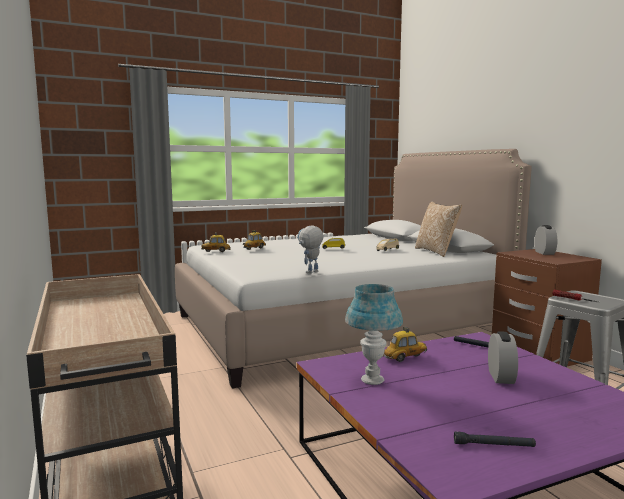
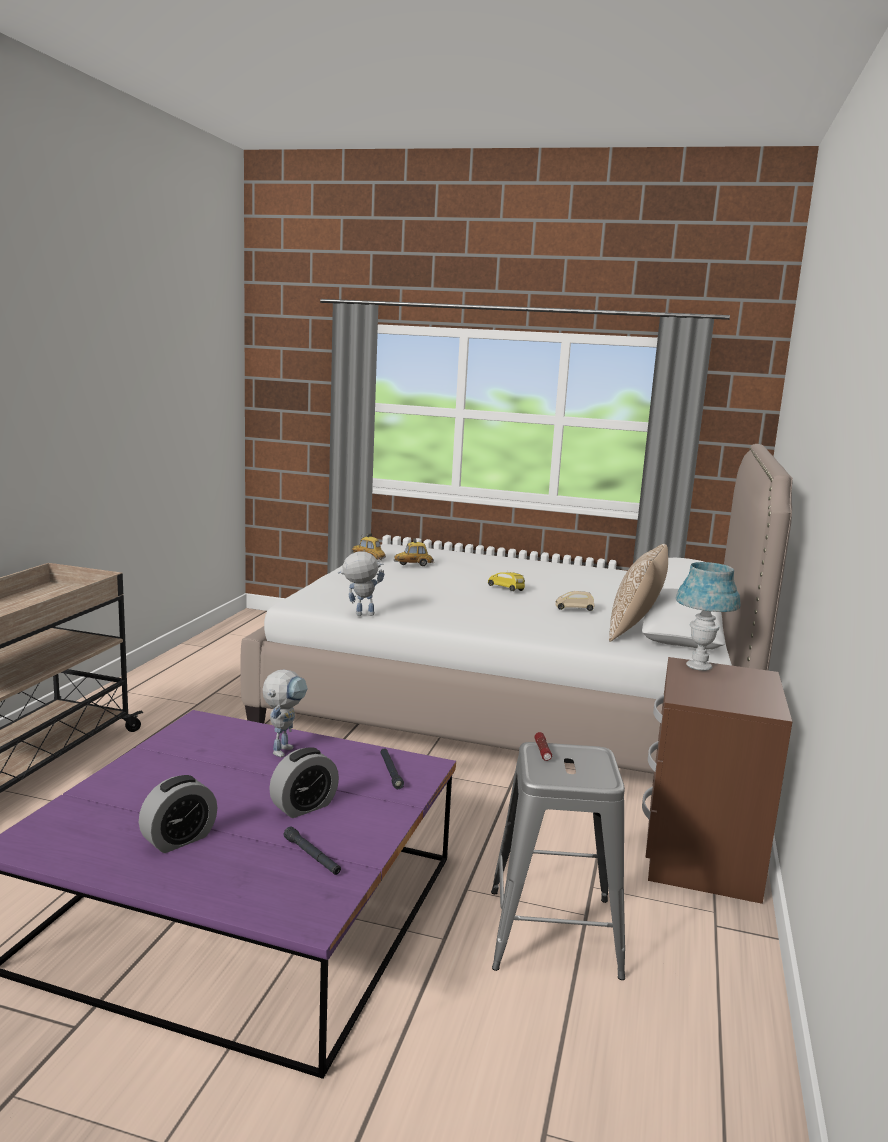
camera: 40 degrees right, 5 degrees up
(372, 380) = (195, 752): blue table lamp -> blue table lamp (699, 666)
(405, 358) = (284, 748): toy car -> toy robot
(494, 445) = (111, 843): black flashlight -> black flashlight (312, 856)
(544, 253) = (743, 681): alarm clock -> alarm clock (179, 839)

